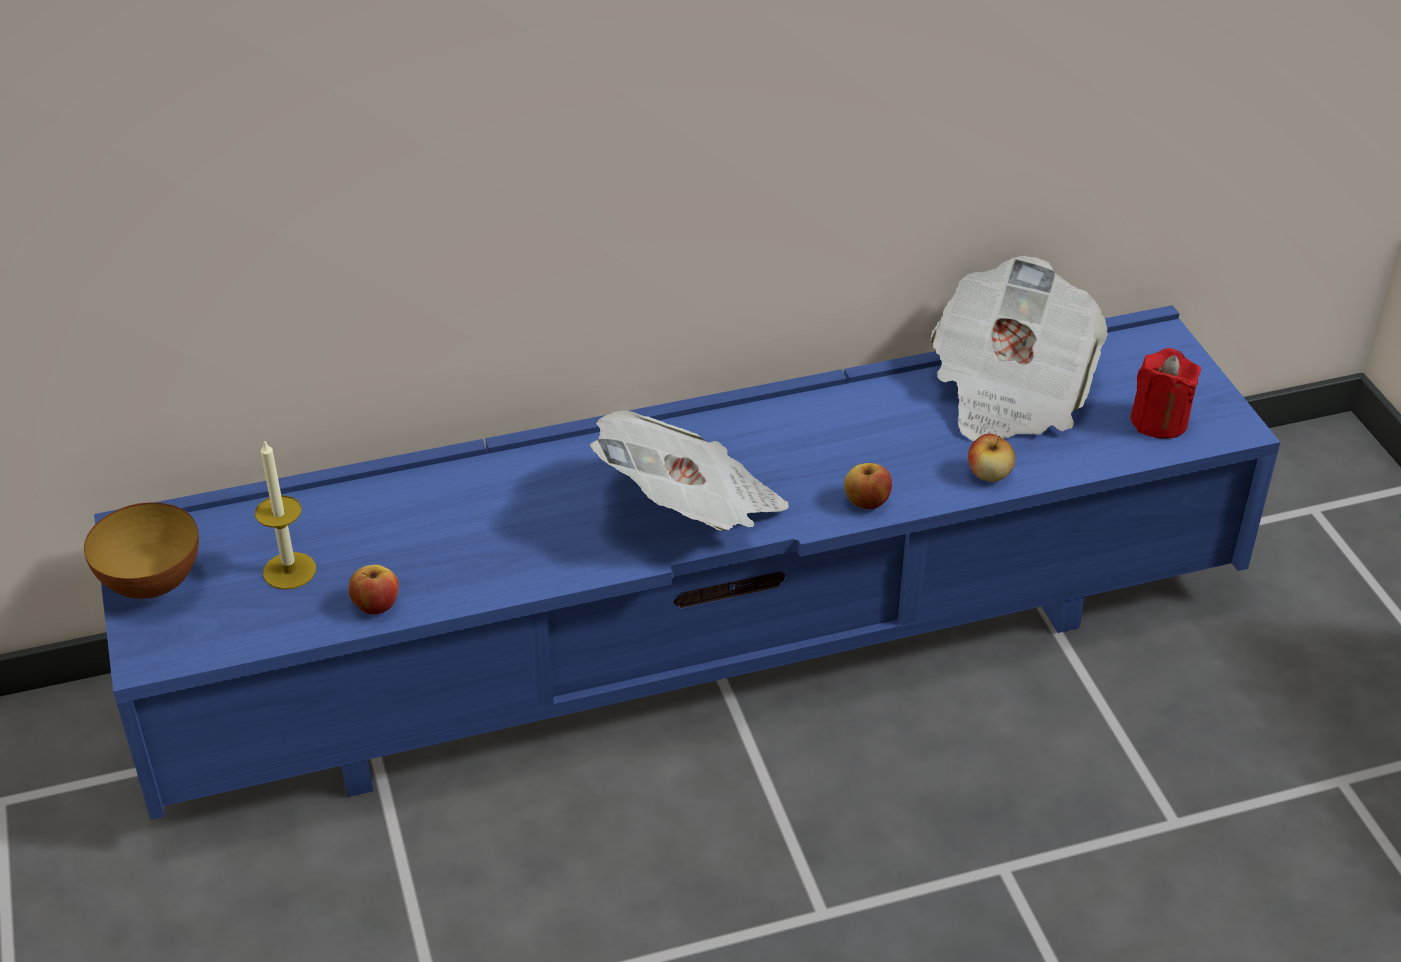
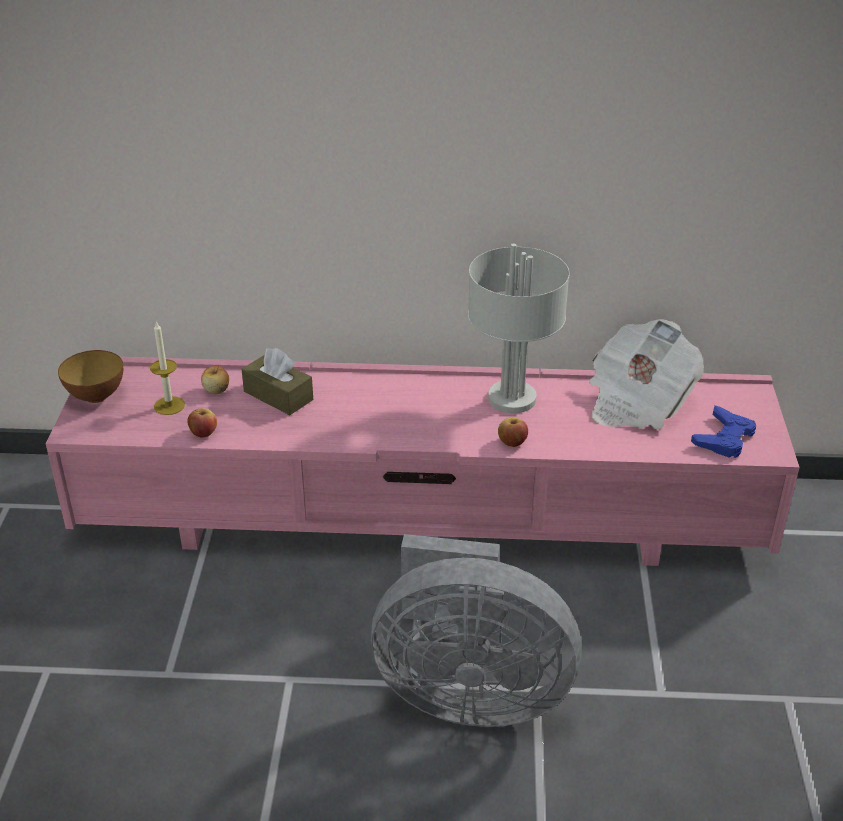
camera: 20 degrees right, 5 degrees down
(461, 510) = (278, 396): none -> brown tissue box
(691, 510) = (406, 424): newspaper -> none
(699, 638) = (421, 515): blue tv stand -> pink tv stand
(825, 428) = (511, 398): none -> grey table lamp
(910, 903) = (468, 692): none -> grey fan
(989, 474) = (596, 444): apple -> apple (216, 390)
(1159, 421) = (724, 438): red candle -> blue game controller

